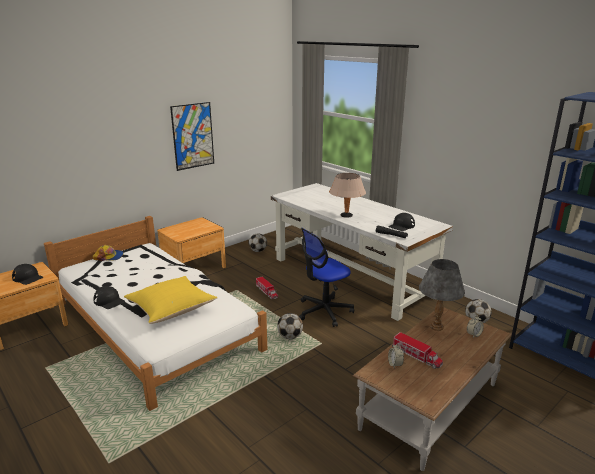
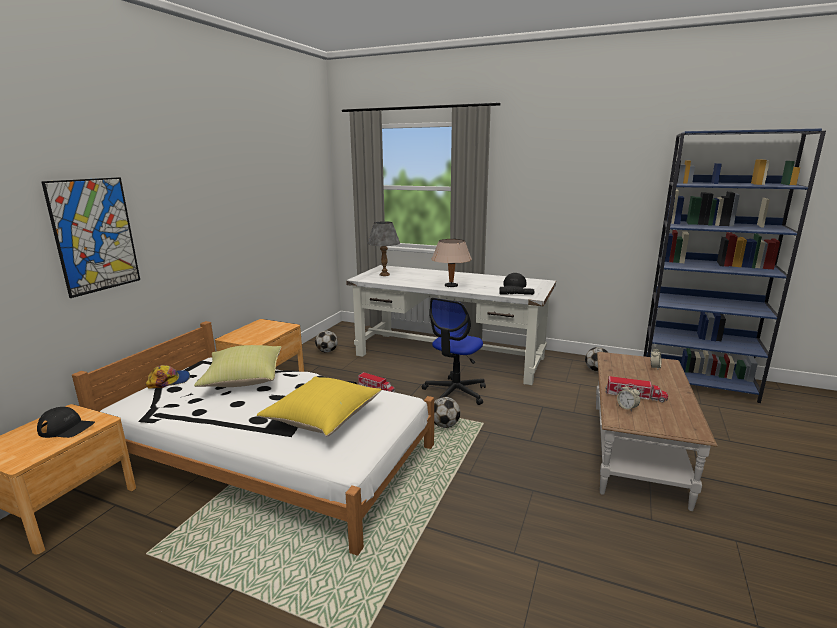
camera: 25 degrees left, 5 degrees down
(109, 301) = (224, 430): black cap -> none
(151, 266) = (243, 379): none -> yellow pillow
(193, 136) = (245, 216): picture -> picture (95, 235)
(436, 327) = (618, 368): grey table lamp -> grey table lamp (384, 274)

